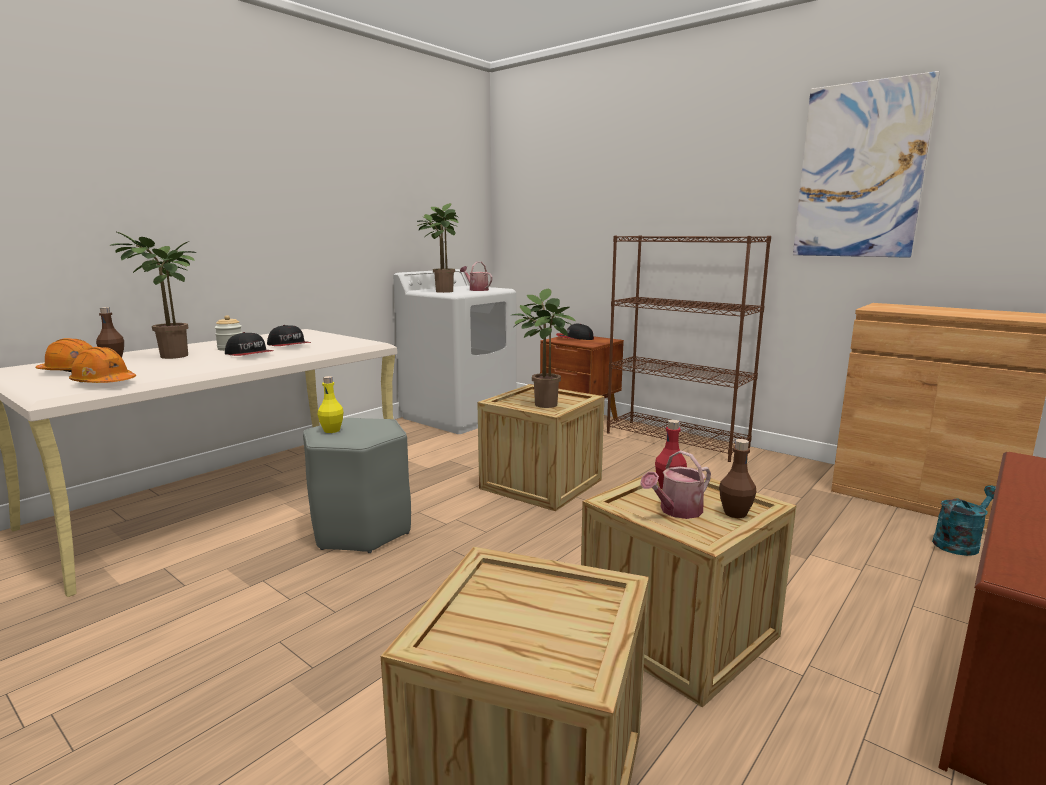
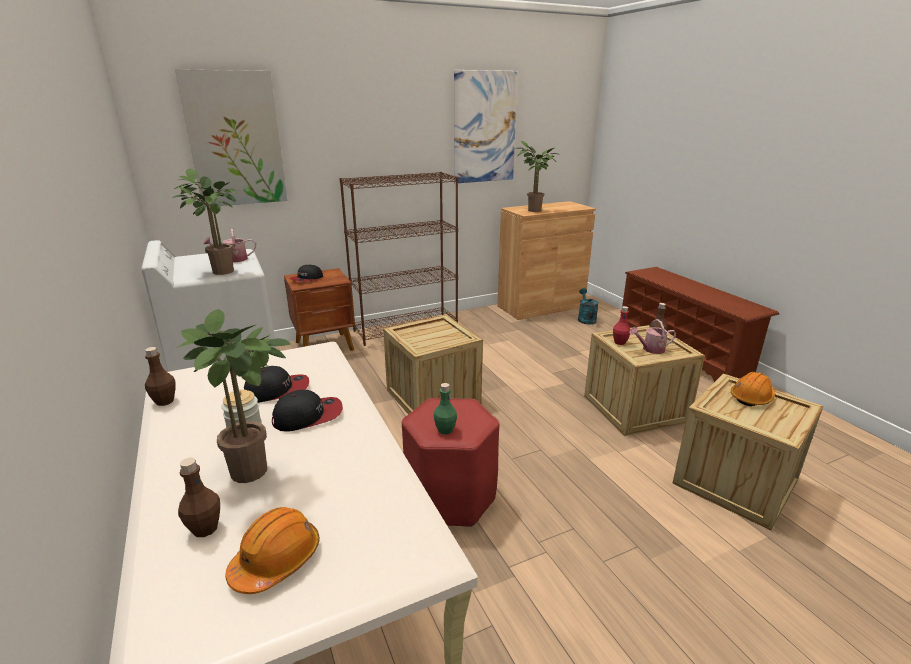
camera: 65 degrees left, 10 degrees up
(104, 383) = (394, 517): orange hard hat -> orange hard hat (751, 398)
(267, 334) = (165, 401): none -> brown bottle
(332, 430) = (445, 430): yellow bottle -> green bottle
(361, 530) = (451, 498): grey stool -> red stool
(542, 404) = (439, 337): potted plant -> potted plant (532, 211)
(557, 193) = (235, 140): none -> picture
(676, 511) = (650, 349): watering can -> watering can turned 90 degrees clockwise

